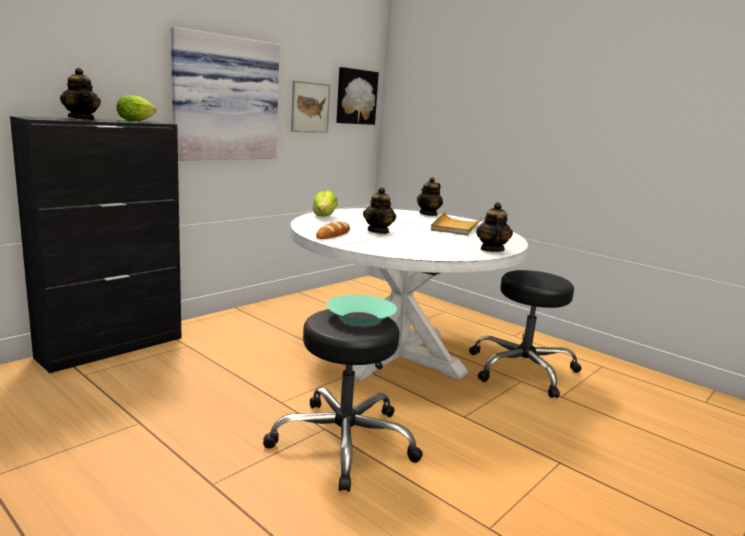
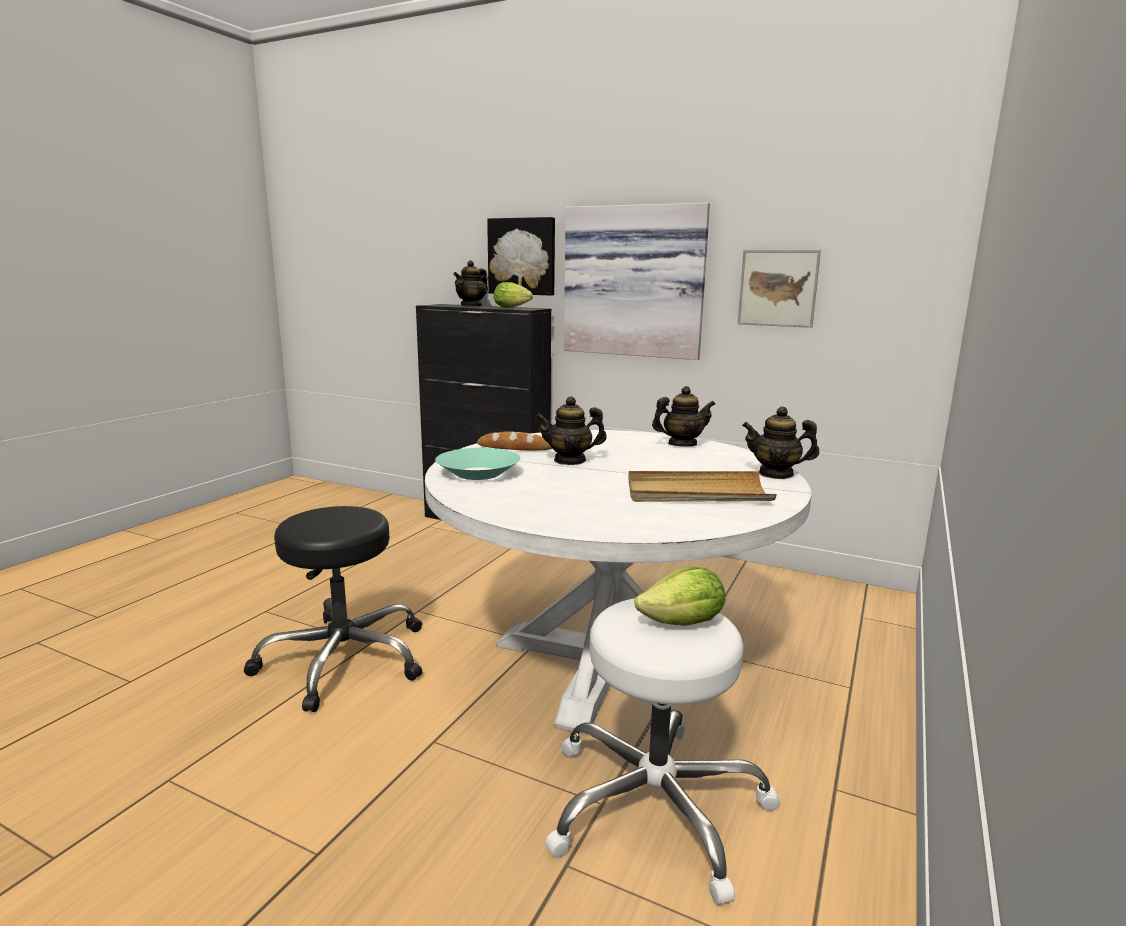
camera: 75 degrees right, 0 degrees up
(324, 216) = (619, 436): lettuce -> lettuce (683, 623)
(355, 97) = (889, 267): picture -> picture (522, 256)
(360, 318) = (344, 523): turquoise bowl -> turquoise bowl (478, 473)
(491, 249) = (544, 518): teapot -> teapot (682, 444)
(522, 369) = (656, 804): black stool -> white stool

